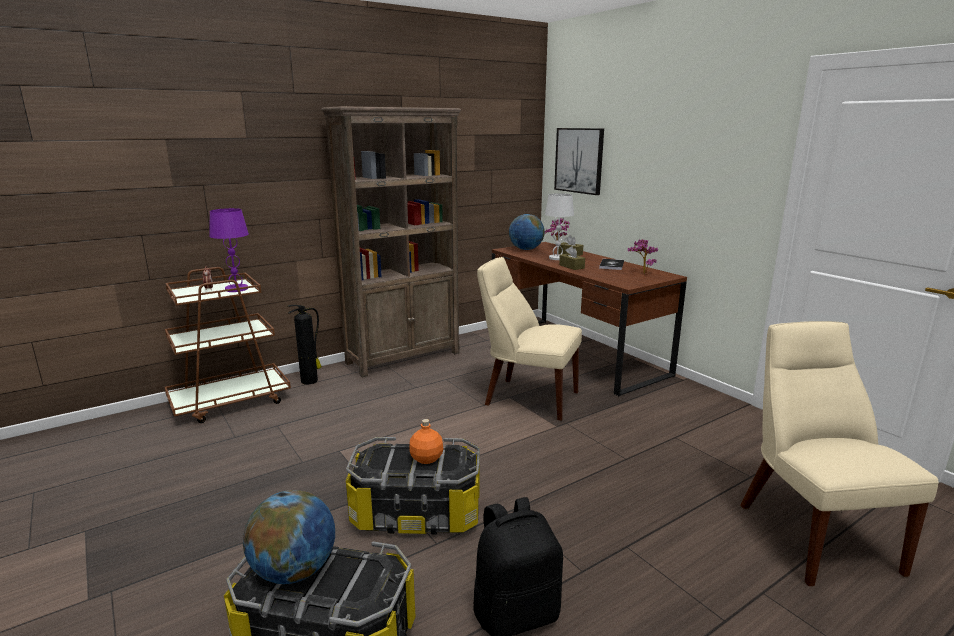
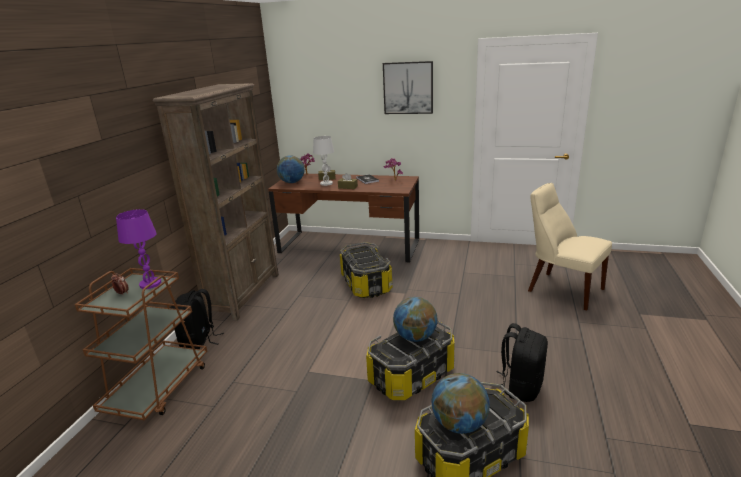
camera: 40 degrees left, 5 degrees up
(310, 380) = (199, 341): fire extinguisher -> black backpack
(426, 459) = (415, 337): orange bottle -> globe
(527, 397) = (365, 284): beige chair -> storage box
(579, 160) = (312, 109): picture -> picture (408, 88)

